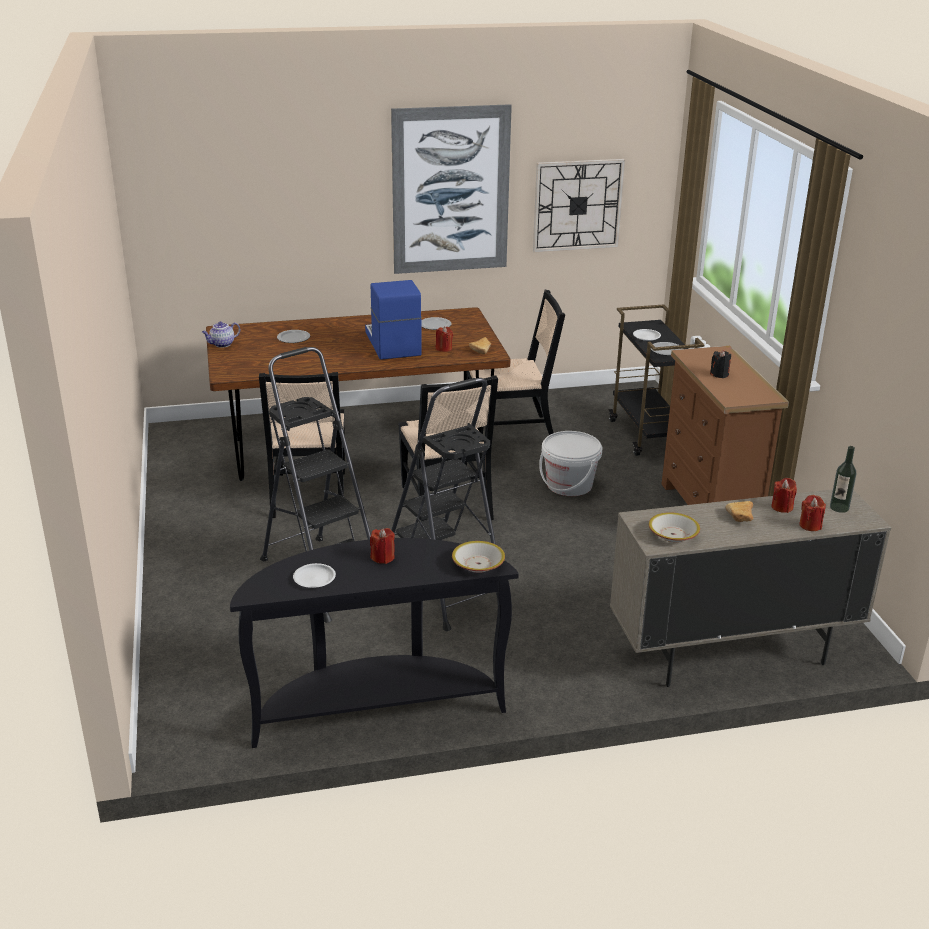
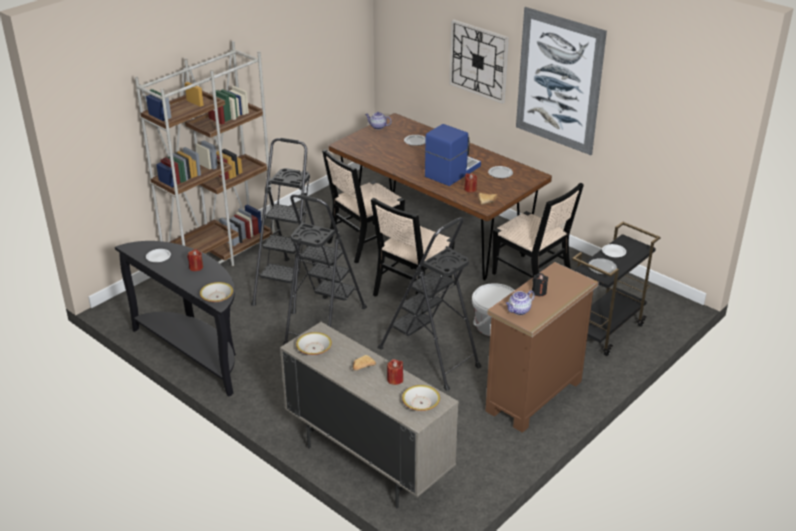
camera: 55 degrees right, 5 degrees up
(184, 606) = (222, 258): none -> brown bookcase
(577, 205) = (650, 129): wall clock -> wall clock (478, 61)
(582, 542) = (429, 357): none -> step ladder
(743, 394) = (519, 311): none -> teapot
(810, 525) = (382, 397): red candle -> none
(839, 507) = (421, 403): bottle -> bowl

